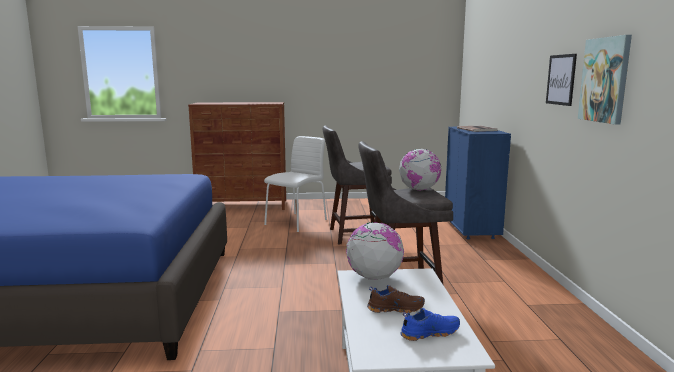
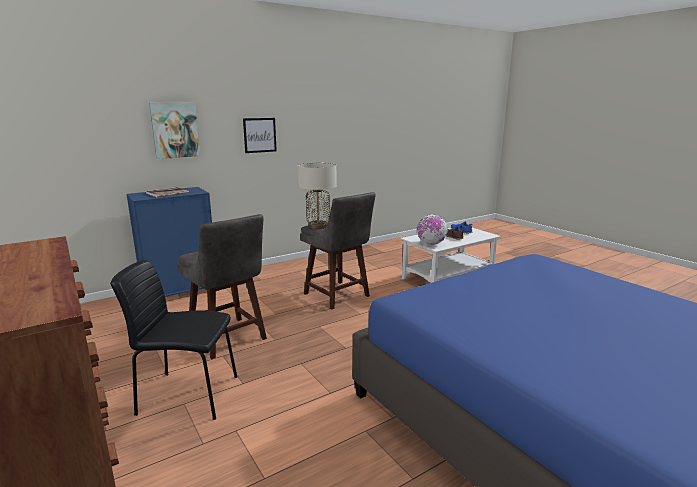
camera: 120 degrees left, 5 degrees up
(297, 221) = (185, 395): white chair -> black chair
(419, 189) = (318, 226): globe -> table lamp
(605, 80) = (305, 133): picture -> picture (175, 130)

